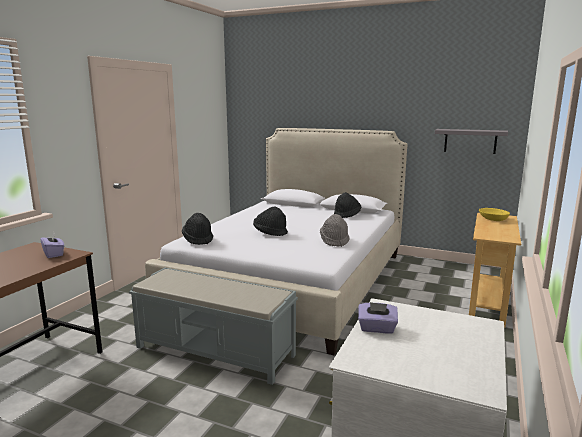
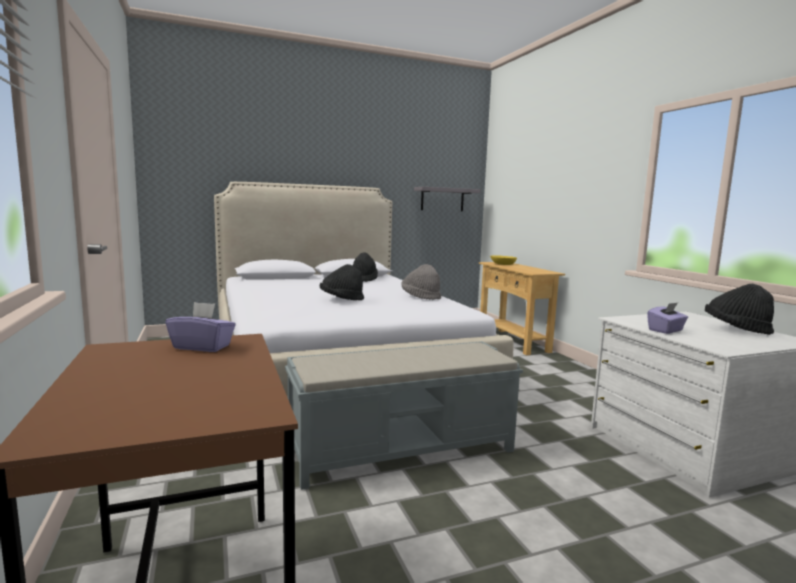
camera: 45 degrees left, 5 degrees down
(198, 240) = (284, 316): black hat -> black hat (736, 330)

